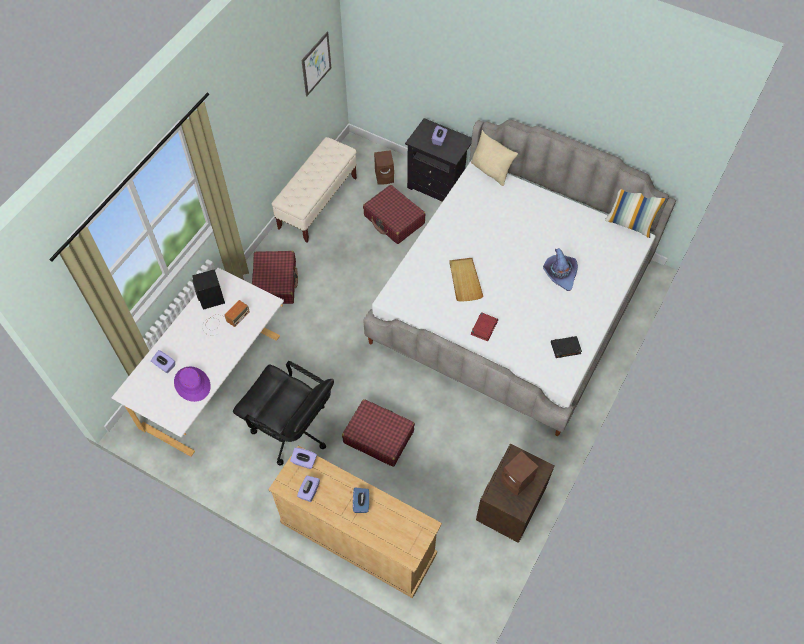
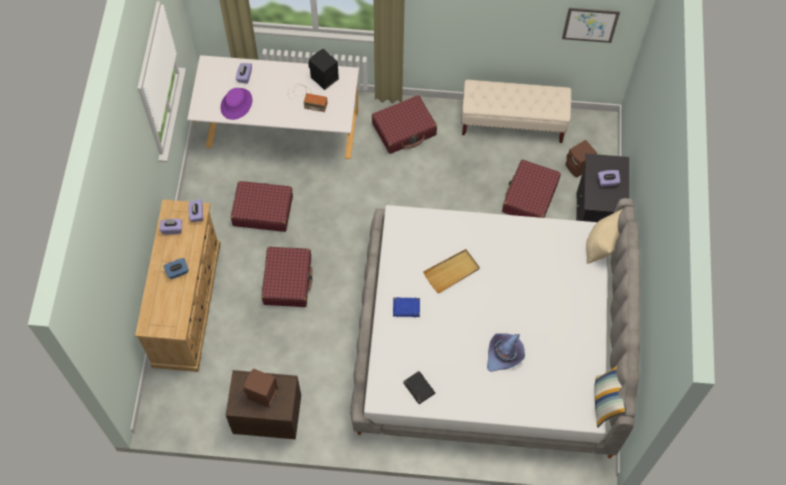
camera: 65 degrees right, 5 degrees up
(292, 430) = (262, 210): black office chair -> red suitcase
(484, 327) = (406, 308): red book -> blue book

